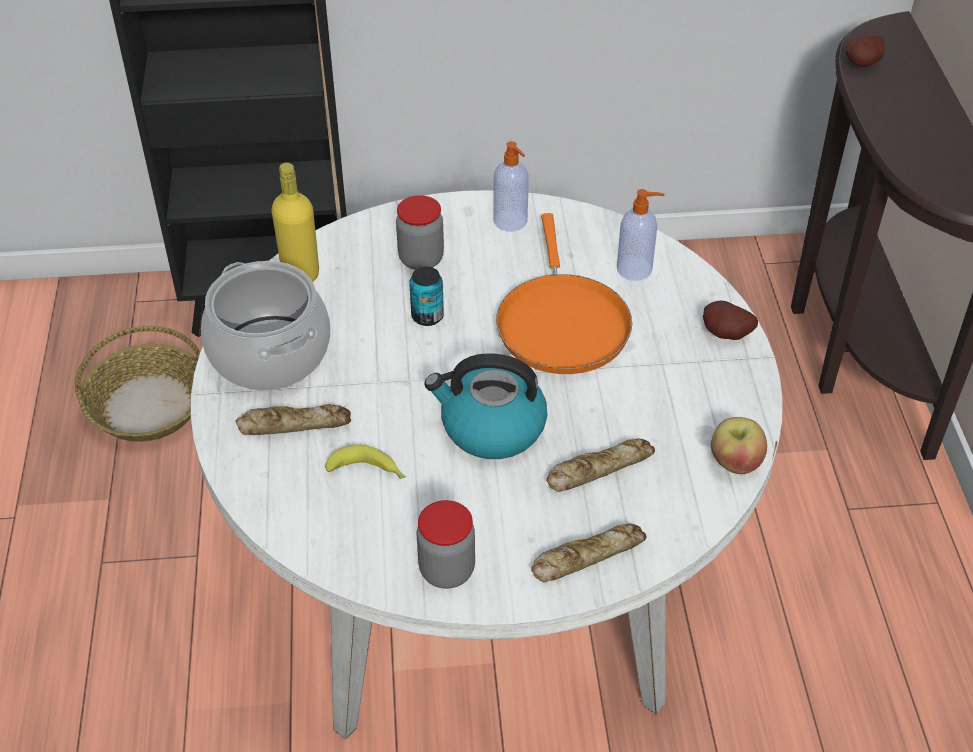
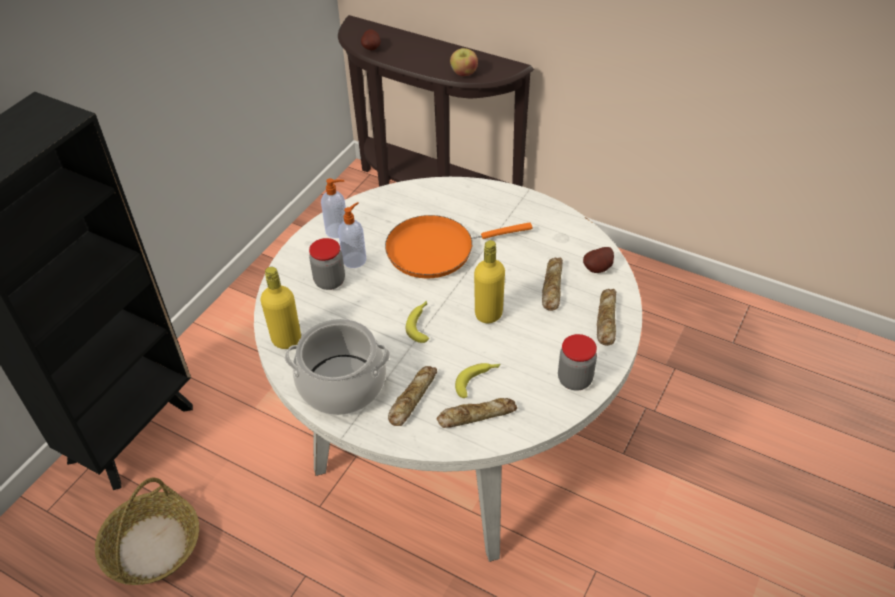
camera: 55 degrees left, 0 degrees up
(311, 497) = (476, 415): none -> bread
(420, 373) = (421, 324): none -> banana
(427, 316) = (379, 300): can -> none
(491, 428) = (488, 314): kettle -> yellow bottle
(561, 323) = (436, 250): orange frying pan -> orange frying pan turned 135 degrees clockwise
(635, 269) = (424, 203): soap dispenser -> soap dispenser (355, 259)
(726, 335) = (501, 197): potato -> potato (599, 269)
(735, 462) = (587, 237): apple -> apple (464, 73)

